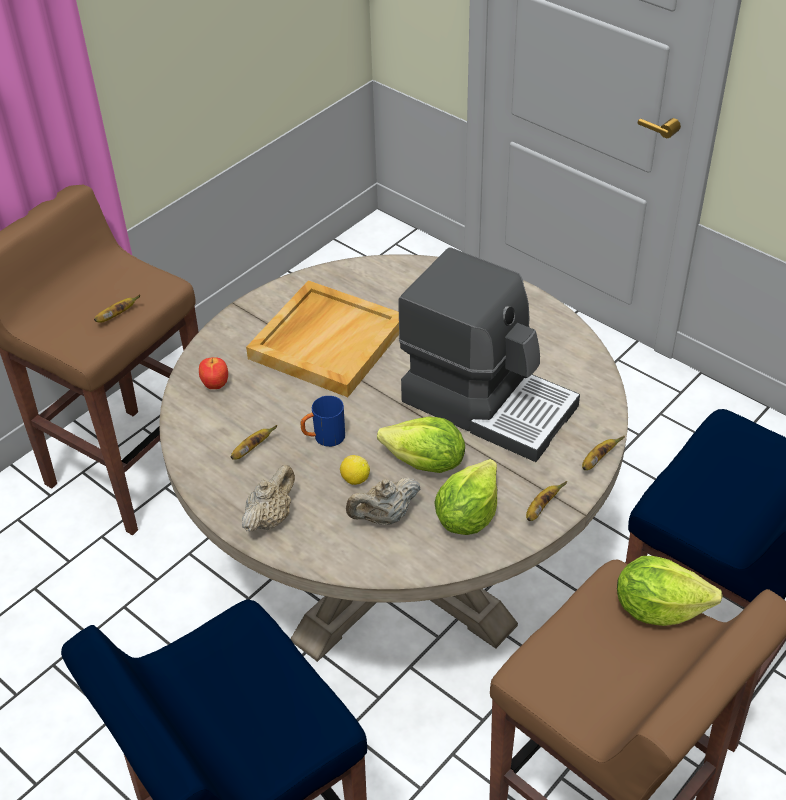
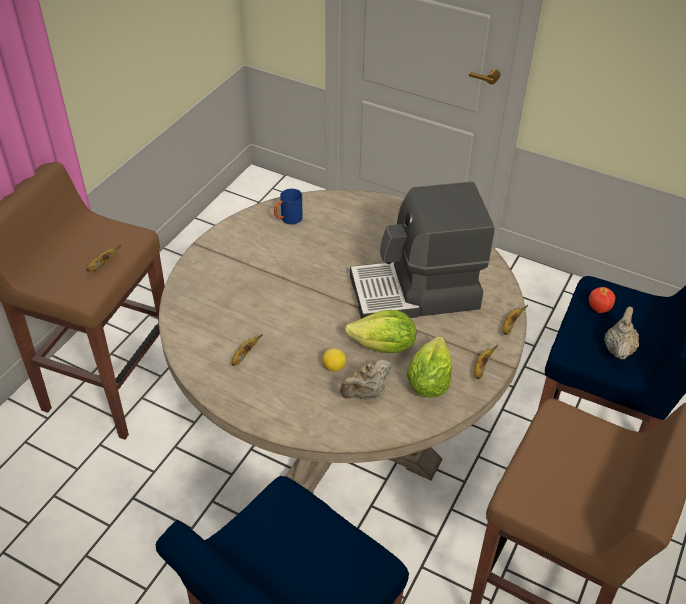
camera: 15 degrees left, 0 degrees up
(215, 385) = (199, 309): apple -> apple (598, 309)
(270, 518) = (276, 408): beige teapot -> beige teapot (618, 349)
(324, 438) = (299, 339): blue mug -> blue mug (288, 220)
(327, 341) = (278, 263): beige tray -> none
(488, 402) = (416, 293): coffee machine -> coffee machine turned 150 degrees clockwise
(658, 608) = (594, 430): lettuce -> none

